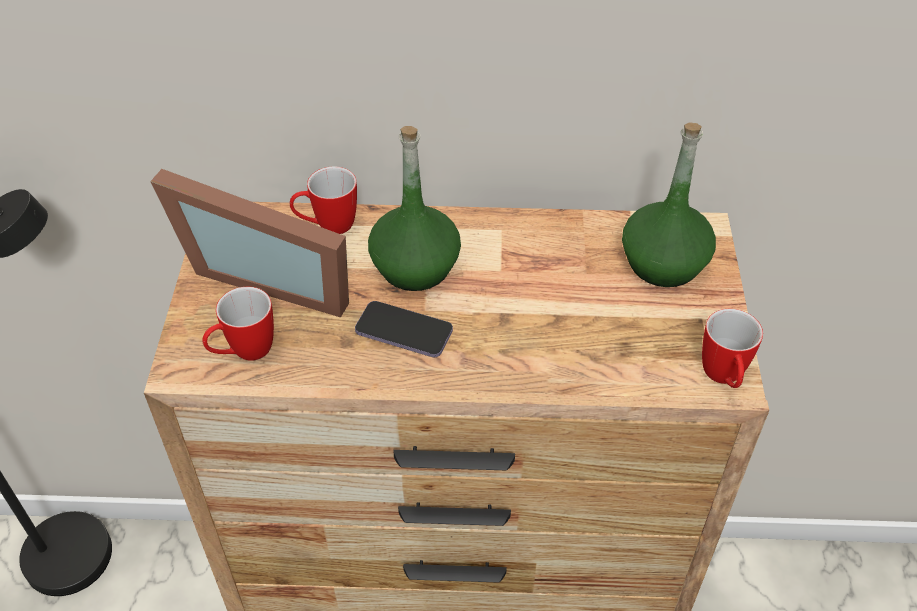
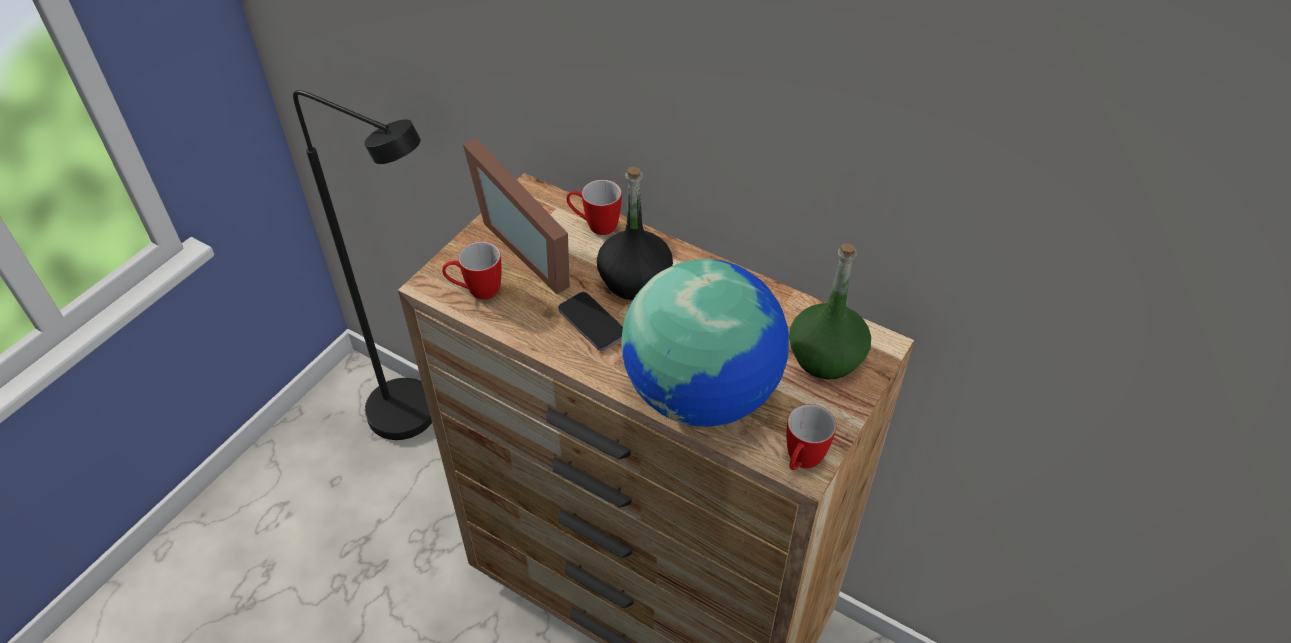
camera: 30 degrees right, 0 degrees up
(415, 266) = (635, 280): green bottle -> black bottle
(576, 354) = (703, 393): none -> globe

